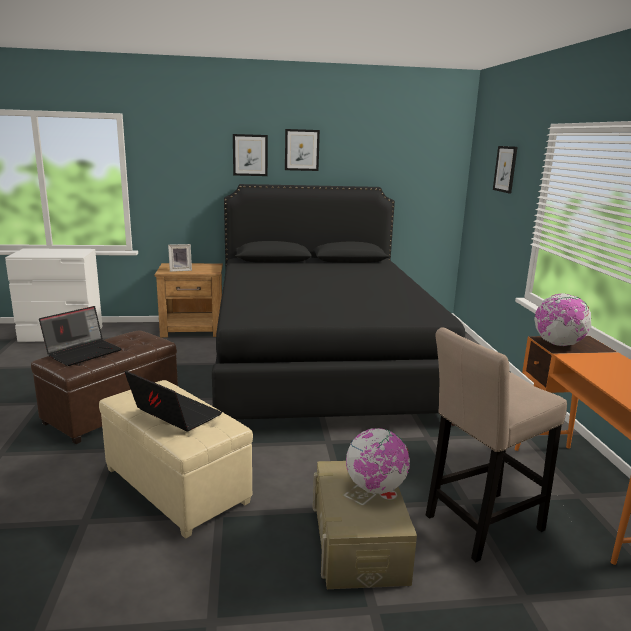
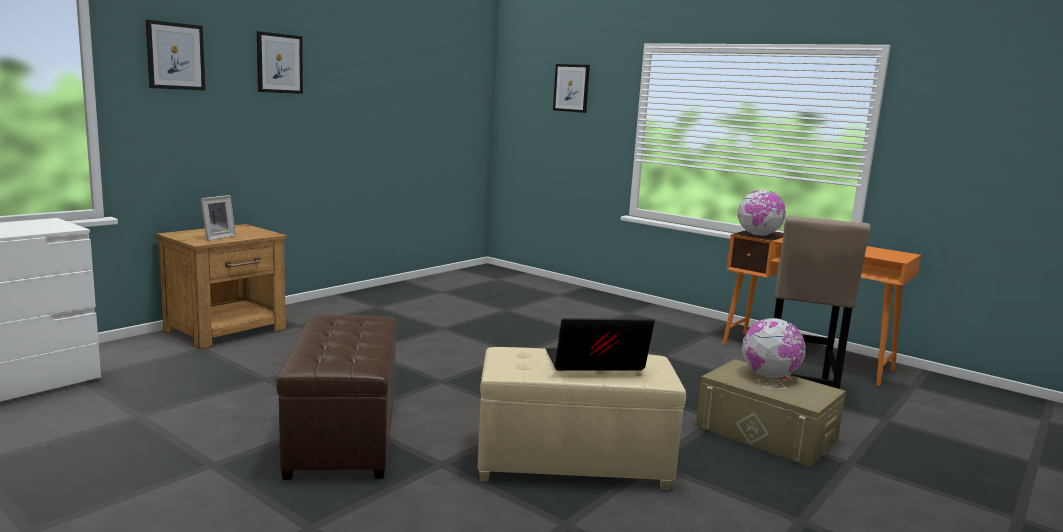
camera: 45 degrees left, 5 degrees down
(83, 352) = (327, 348): laptop -> none
(301, 150) = (340, 59): picture -> picture (175, 56)
(320, 363) = (458, 326): black bed -> none

